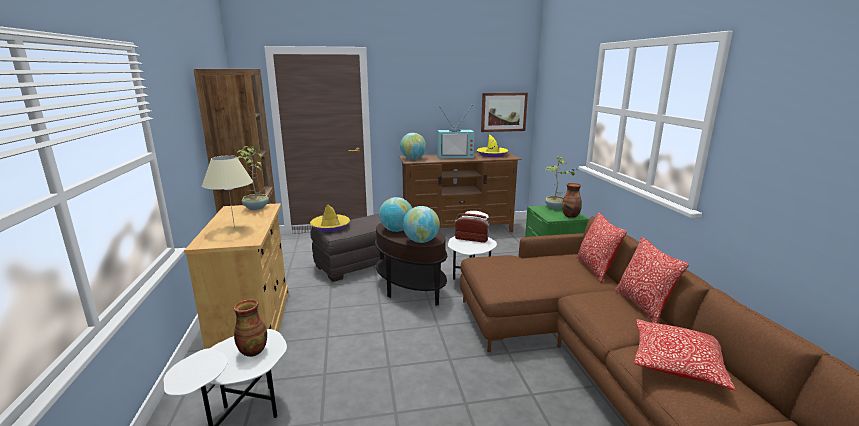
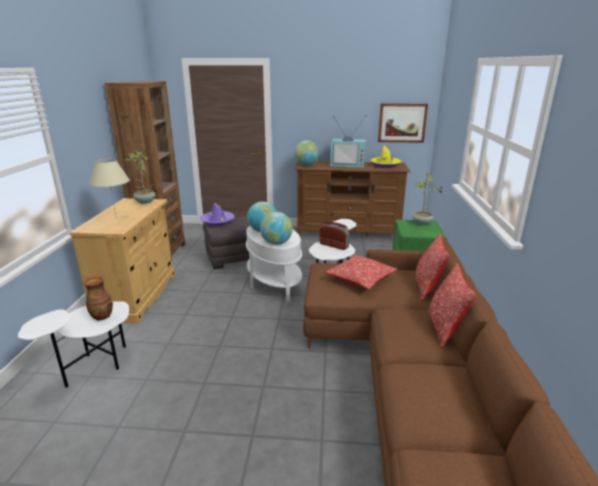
camera: 15 degrees right, 5 degrees up
(330, 226) = (217, 221): yellow hat -> purple hat
(410, 288) = (274, 283): brown side table -> white side table
(571, 216) = (430, 233): vase -> none
(677, 363) = (431, 385): pillow -> pillow (360, 279)

